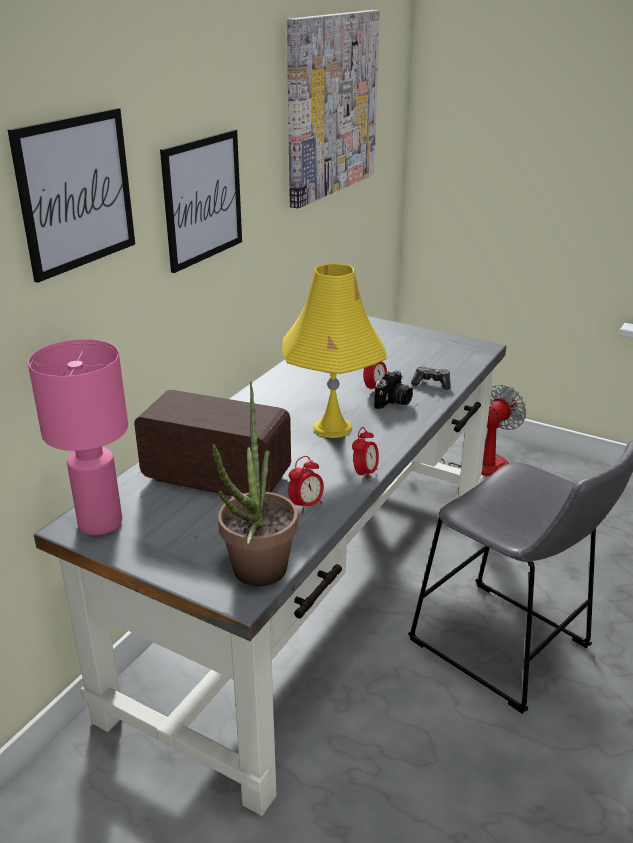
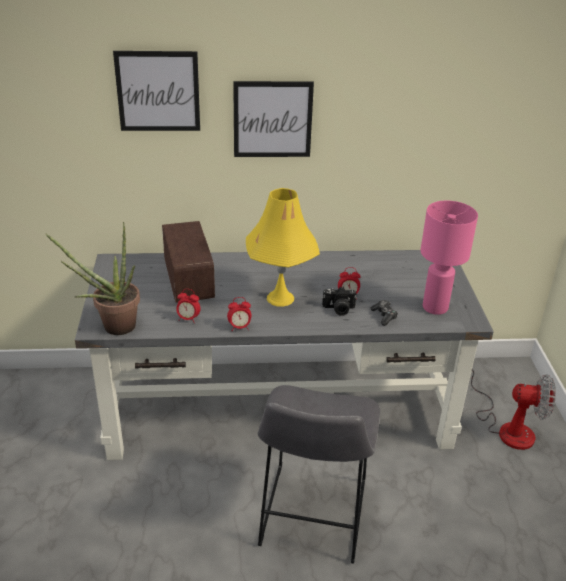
camera: 55 degrees right, 5 degrees up
(99, 523) = (118, 266): pink table lamp -> pink table lamp (434, 307)
(331, 106) = (450, 84): picture -> none

